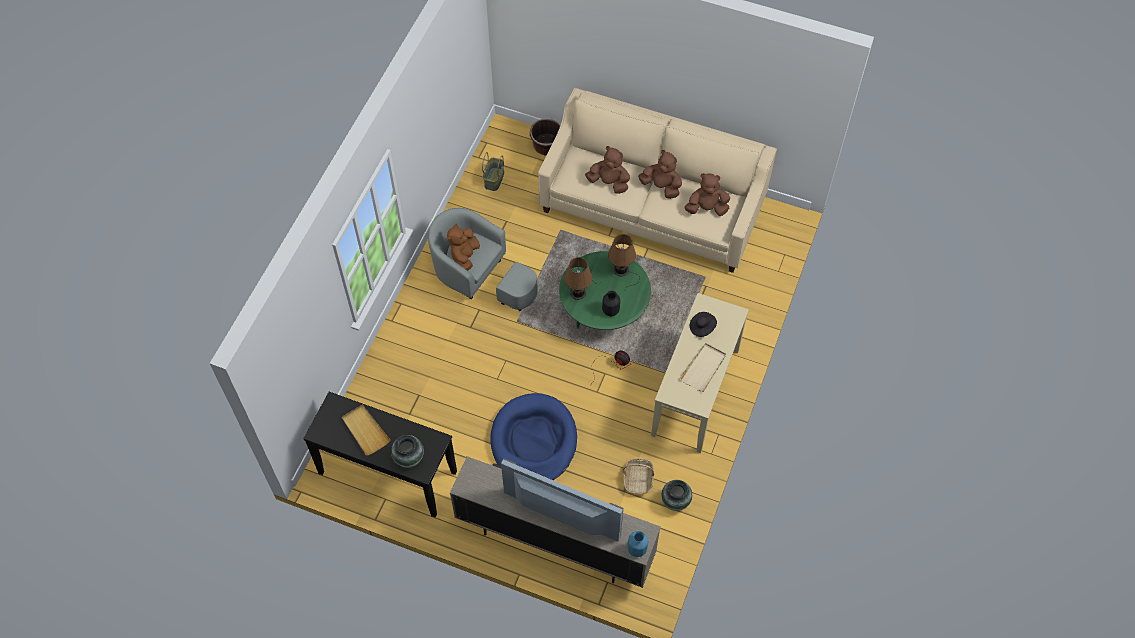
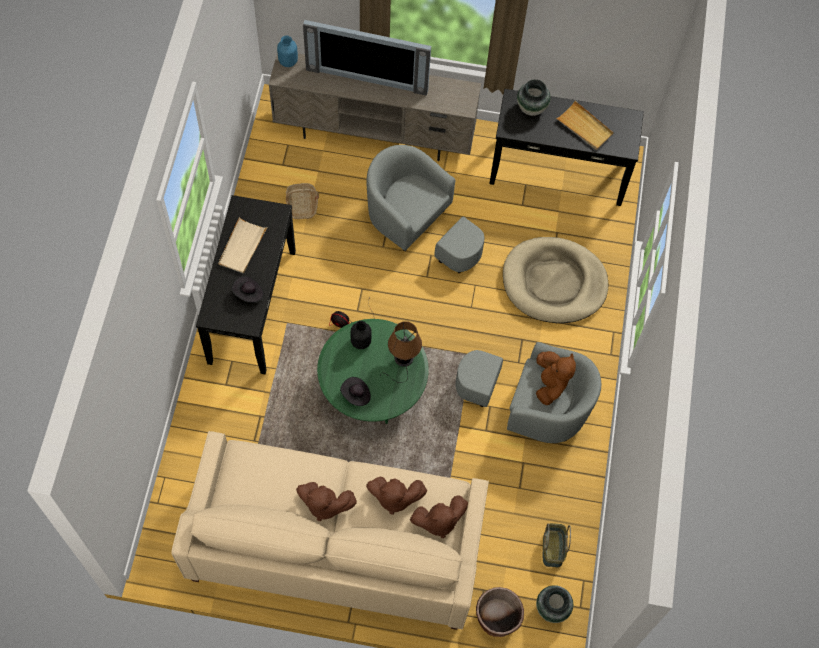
camera: 165 degrees right, 5 degrees up
(427, 369) = (554, 282): none -> beige dog bed
(534, 441) = (418, 225): blue dog bed -> grey armchair
(622, 271) = (356, 395): brown table lamp -> black hat
(675, 501) = (260, 189): vase -> vase (551, 608)
(696, 392) = (251, 306): beige console table -> black console table
(706, 208) = (260, 481): brown plush toy -> brown plush toy (438, 521)

